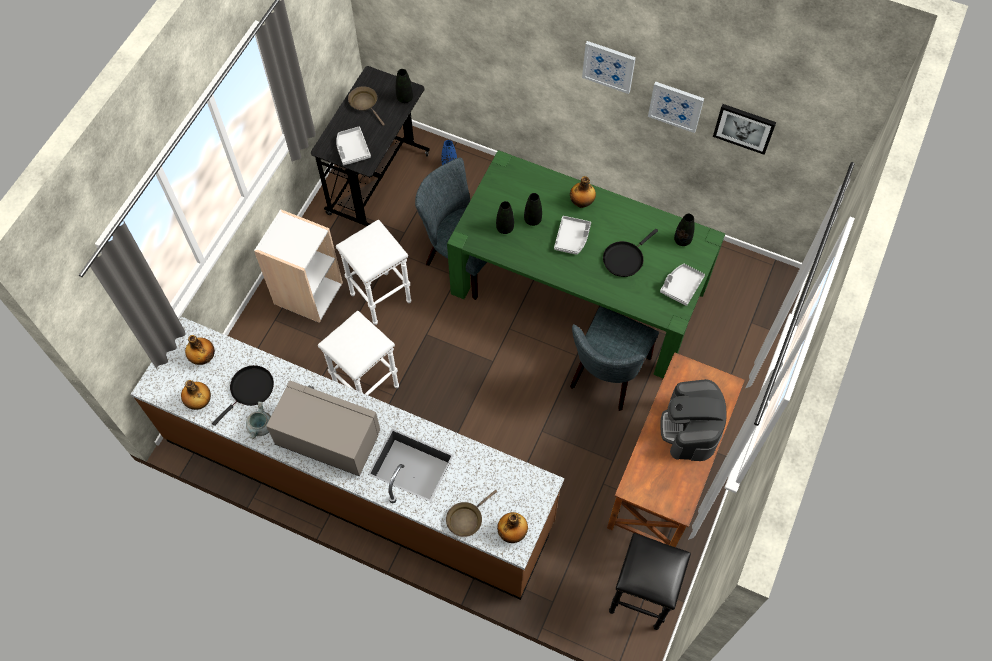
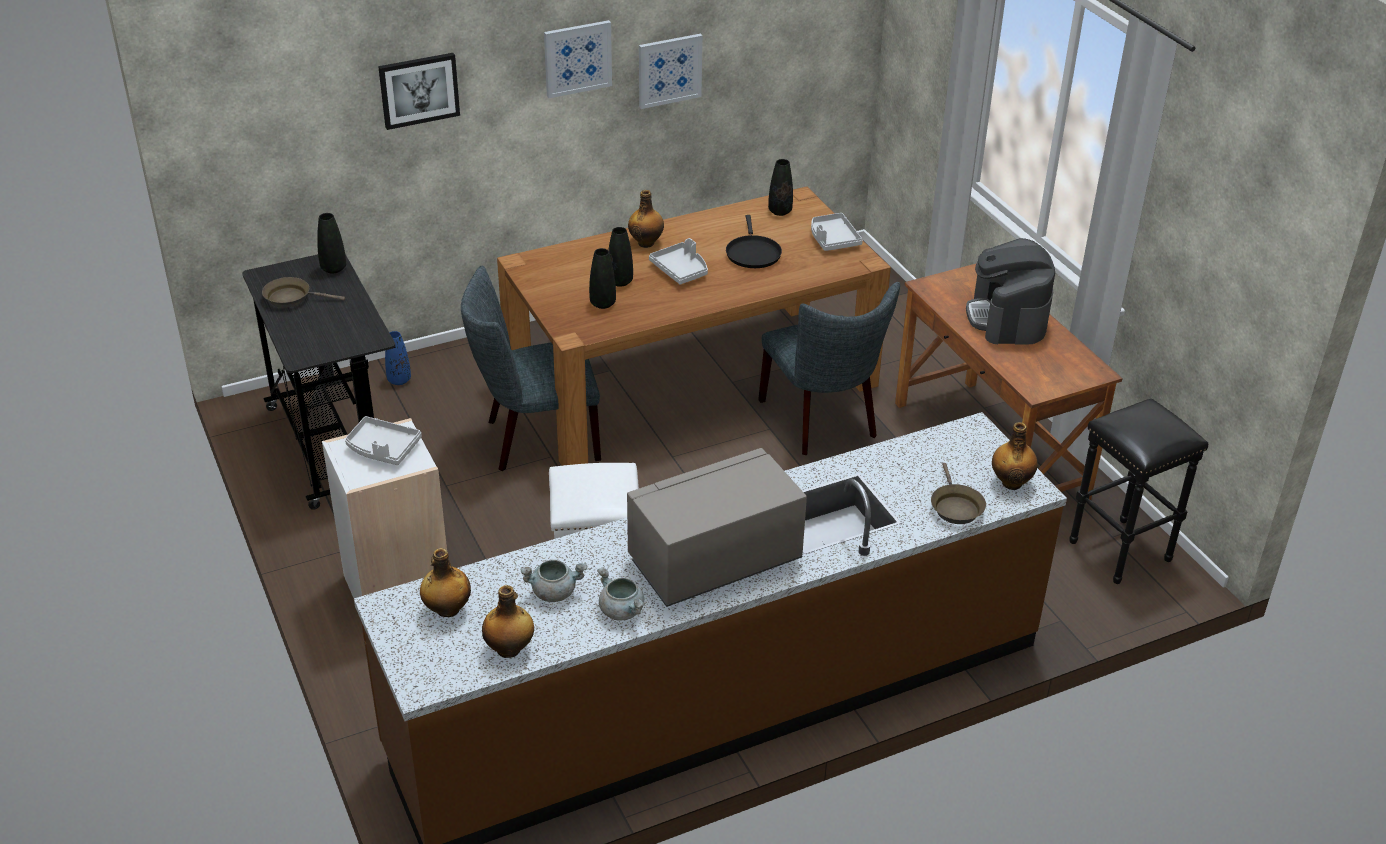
camera: 50 degrees left, 25 degrees down
(250, 390) = (554, 592): black frying pan -> grey cooking pot
(352, 149) = (337, 338): grey tray -> grey tray (383, 449)
(379, 297) = (491, 533): white stool -> none
(579, 289) = (691, 381): green dining table -> brown dining table
(690, 428) = (1007, 318): coffee machine -> coffee machine turned 45 degrees clockwise
(744, 128) = (753, 50): picture -> picture (419, 90)

